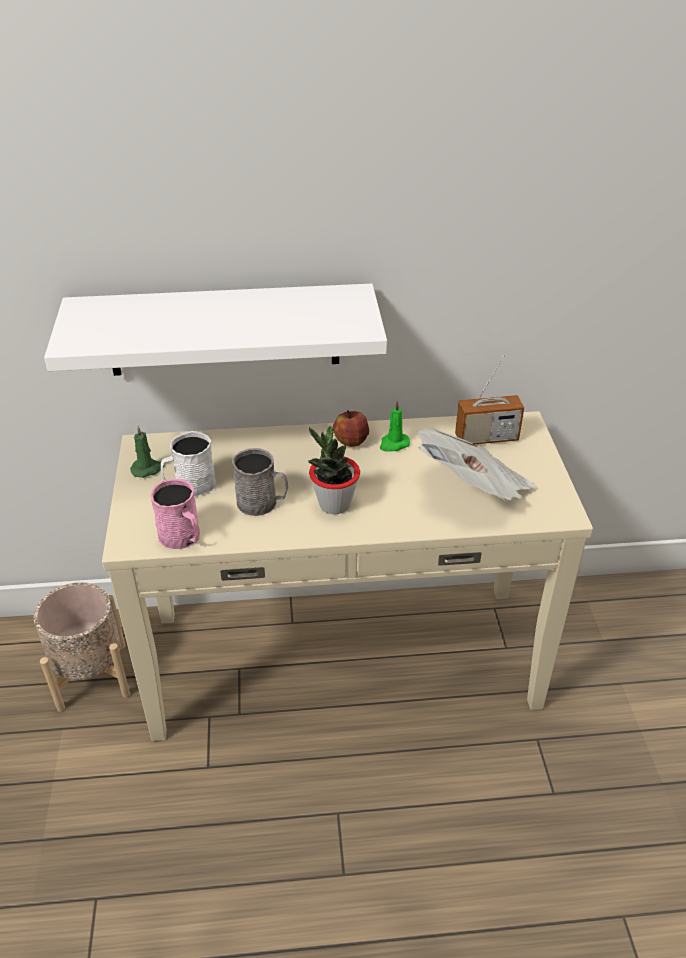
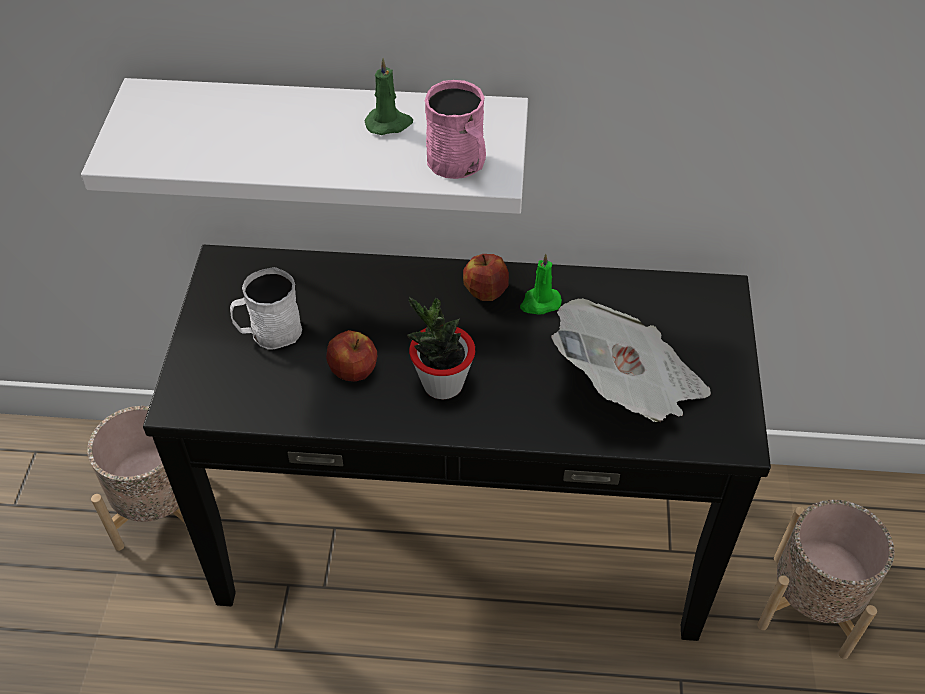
camera: 10 degrees right, 10 degrees up
(148, 469) = (222, 300): green candle -> green candle (389, 123)
(183, 538) = (245, 407): pink mug -> pink mug (460, 165)
(262, 503) = (353, 370): grey mug -> apple
(342, 658) = (462, 533): beige console table -> black console table
(486, 438) = (664, 309): radio -> none
(619, 670) = (810, 604): none -> beige planter

